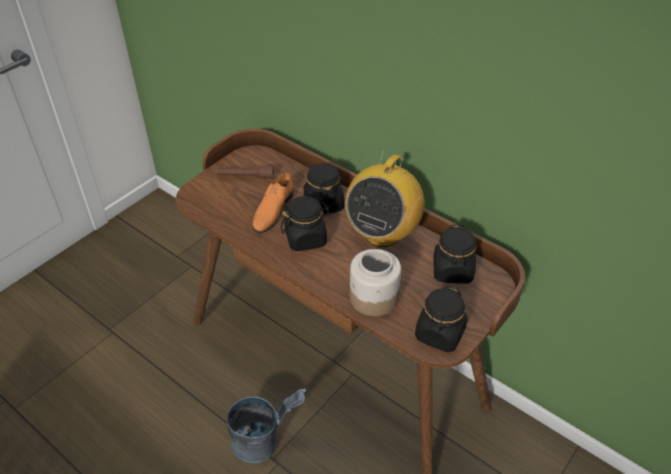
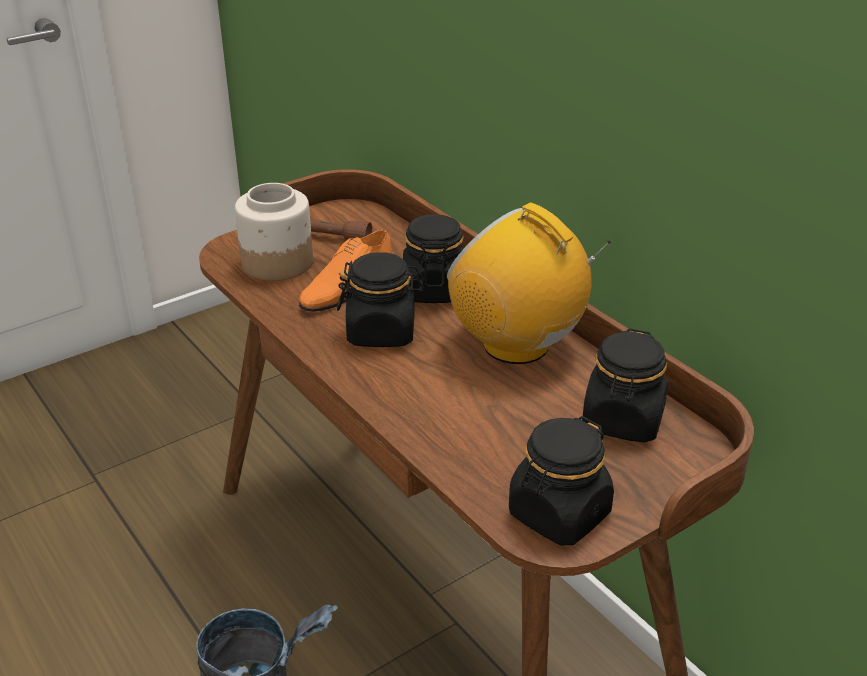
camera: 15 degrees right, 10 degrees down
(373, 298) = (459, 437): jar -> jar (276, 263)
(382, 233) = (517, 345): radio -> radio turned 90 degrees clockwise

